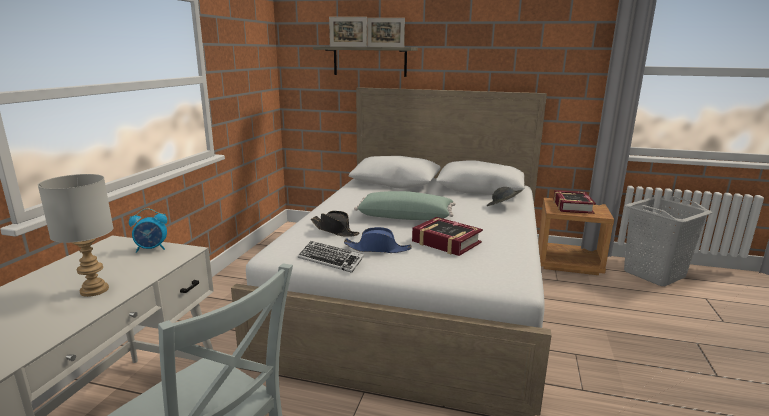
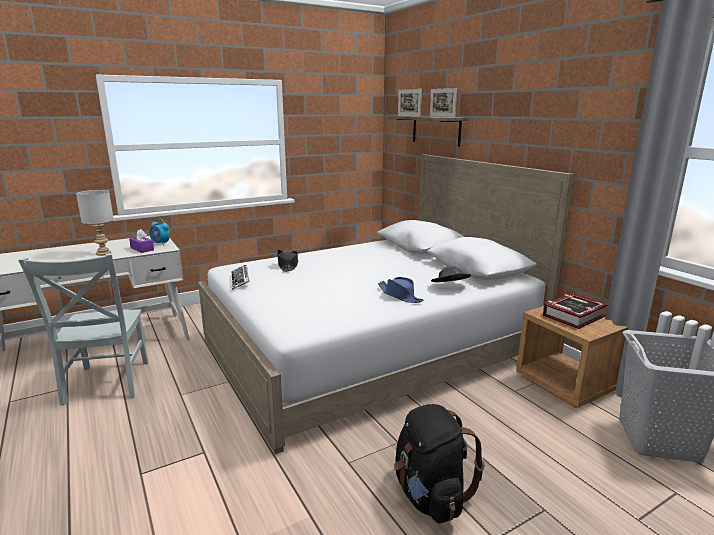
camera: 45 degrees right, 0 degrees up
(145, 264) = (142, 249): none -> purple tissue box
(378, 249) = (279, 283): blue hat -> blue hat (400, 295)
(405, 217) = (352, 271): green pillow -> none
(446, 242) = (328, 294): book -> none
(654, 375) = (430, 495): none -> black backpack

